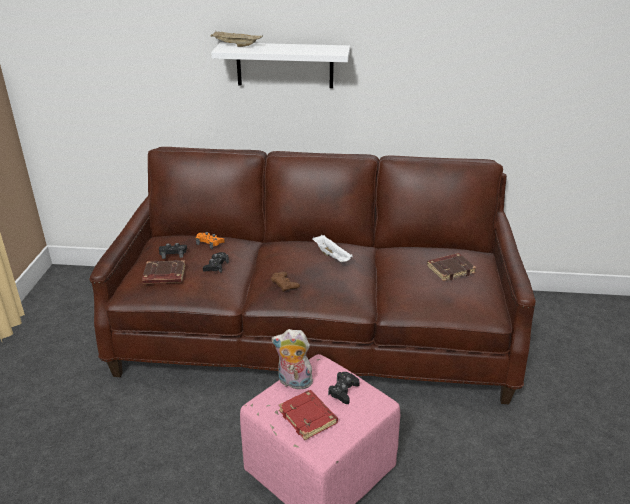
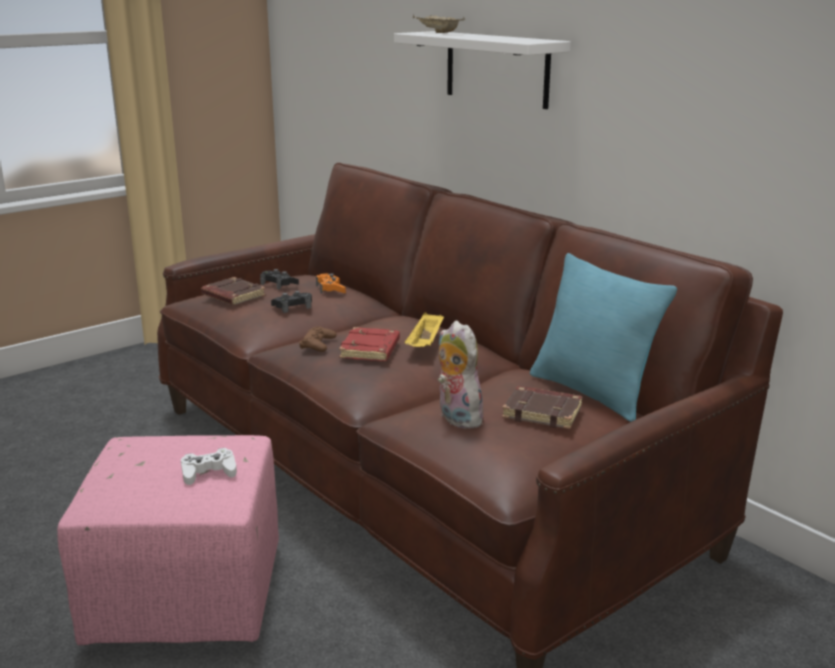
camera: 45 degrees right, 10 degrees down
(293, 383) = (185, 441): plush toy -> plush toy (456, 418)
(309, 417) = (132, 473): red book -> red book (371, 350)
(332, 256) = (425, 344): white tray -> yellow tray
(343, 391) = (208, 472): black game controller -> white game controller
(442, 248) = (592, 393): none -> turquoise pillow

